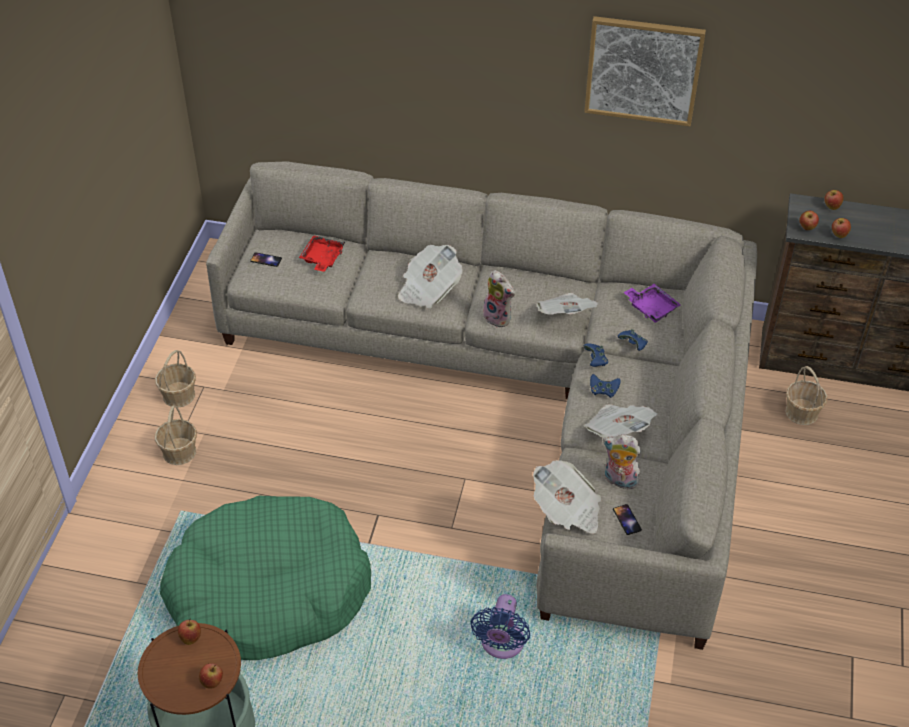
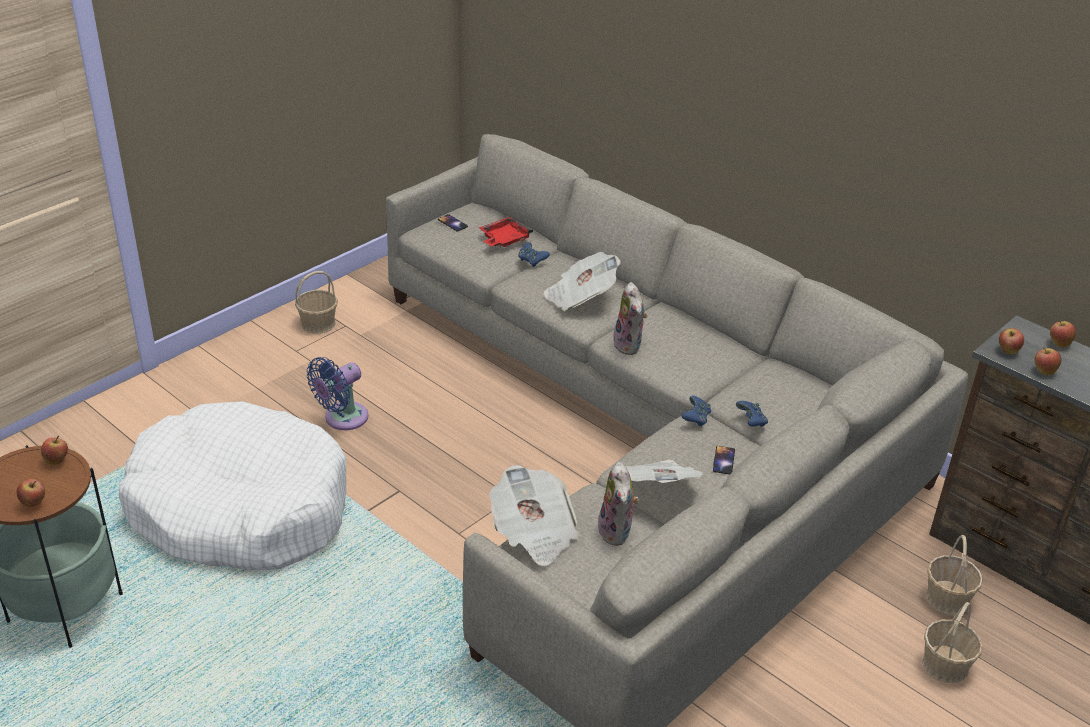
camera: 30 degrees right, 10 degrees down
(179, 451) = (276, 365): basket -> basket (945, 665)
(268, 592) = (240, 508): green dog bed -> white dog bed
(501, 645) = (409, 661): blue fan -> blue fan (342, 419)
(565, 316) = (699, 368): newspaper -> none
(603, 391) = (677, 447): blue game controller -> blue game controller (532, 261)
(619, 481) = (617, 532): plush toy -> plush toy turned 150 degrees counterclockwise
(627, 520) = (590, 570): phone -> phone (723, 460)
(643, 70) = (872, 108): picture -> none
(651, 307) = (802, 397): purple tray -> none

